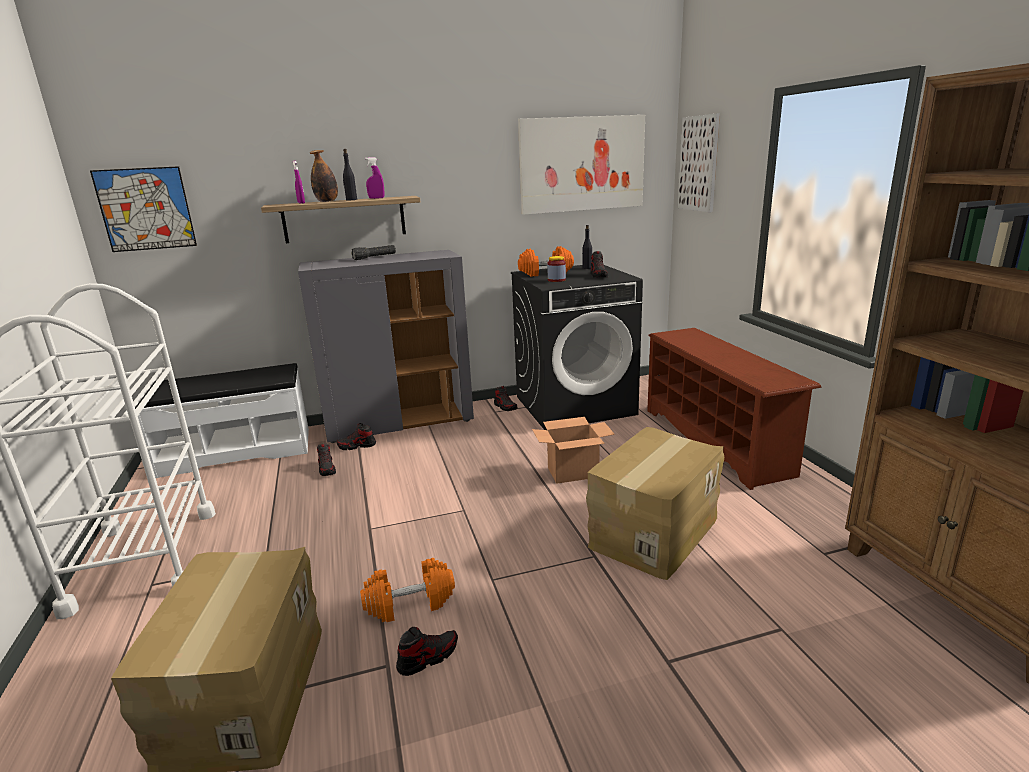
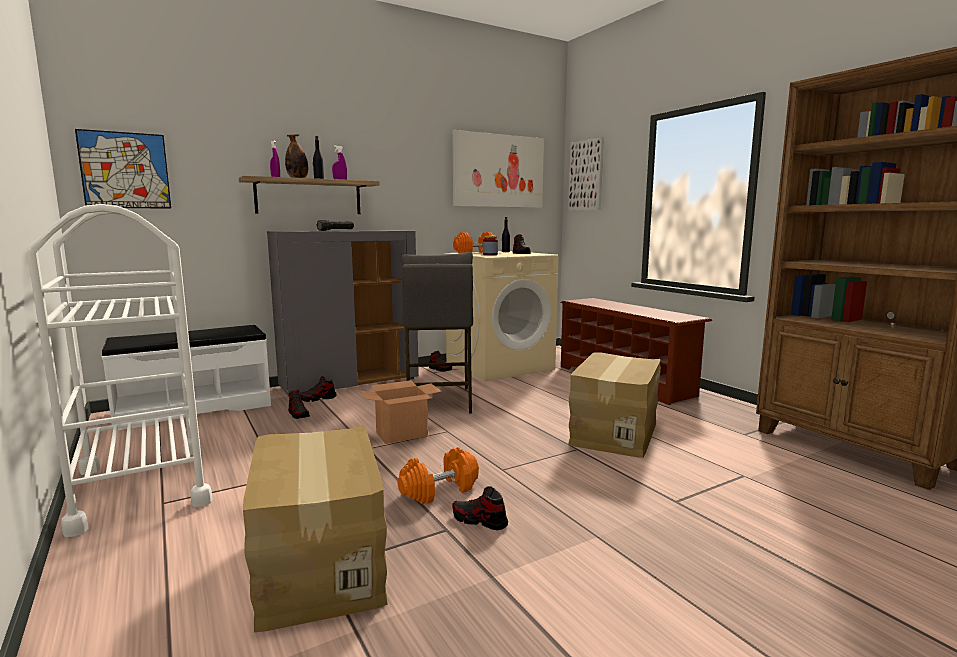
camera: 15 degrees left, 10 degrees down
(428, 657) = (479, 521): shoe -> shoe turned 105 degrees counterclockwise
(477, 460) = (438, 401): none -> grey stool
(573, 472) = (526, 403): cardboard box -> cardboard box (402, 434)
(575, 405) = (500, 366): black washing machine -> beige washing machine

